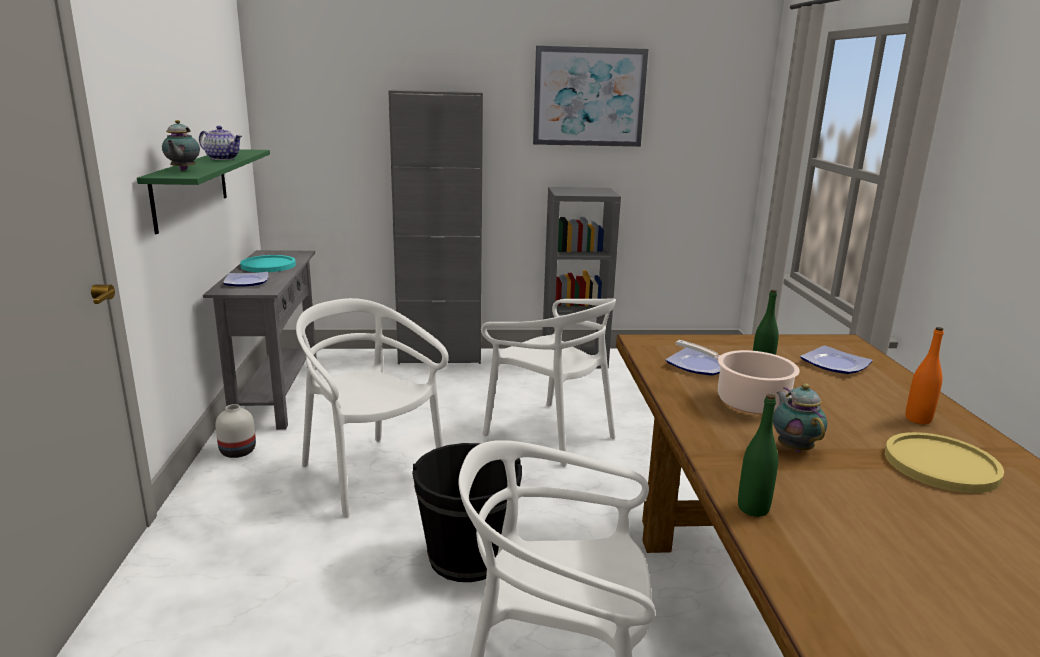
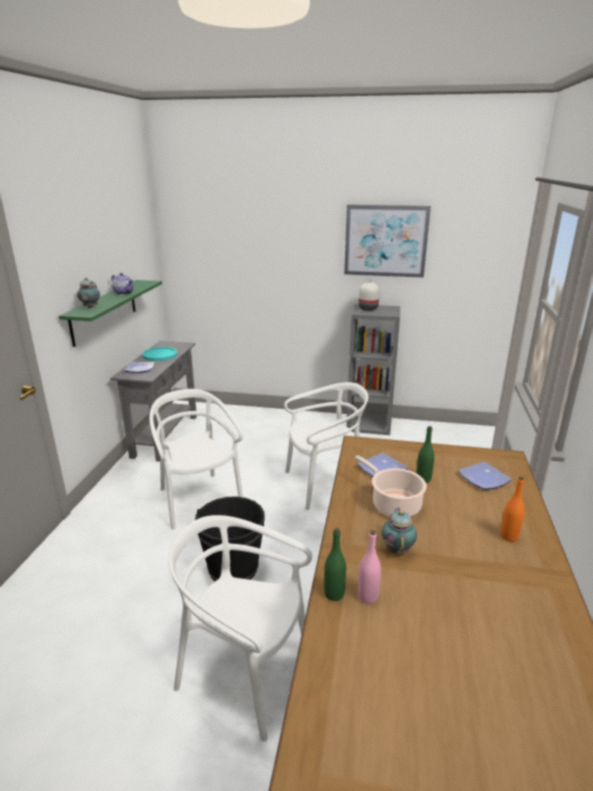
camera: 15 degrees right, 5 degrees up
(237, 452) = (128, 474): white vase -> white vase (367, 308)
(440, 357) = (277, 415): grey cabinet -> none
(550, 434) = (325, 484): white chair -> white chair turned 75 degrees counterclockwise
(801, 505) = (368, 596): none -> pink bottle
(941, 464) = (494, 578): yellow plate -> none

